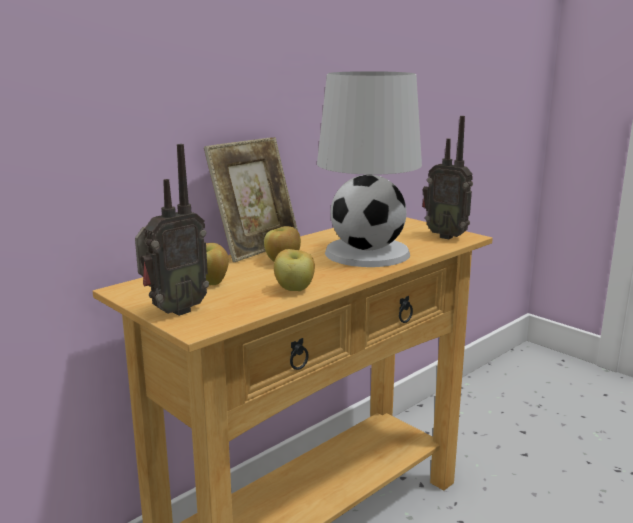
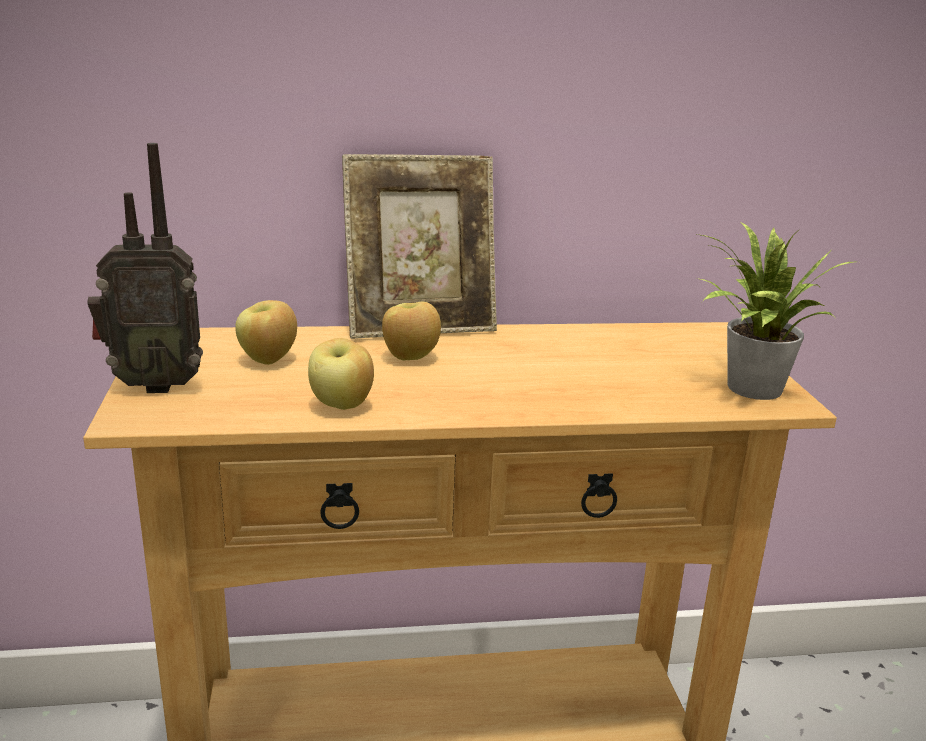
camera: 35 degrees right, 5 degrees up
(366, 253) = (553, 379): white table lamp -> none
(446, 236) = (747, 389): radio -> potted plant

